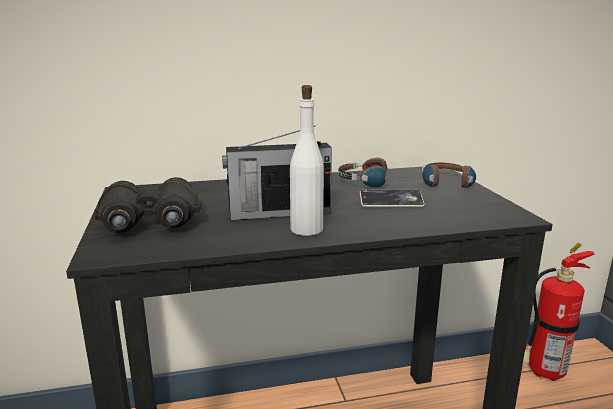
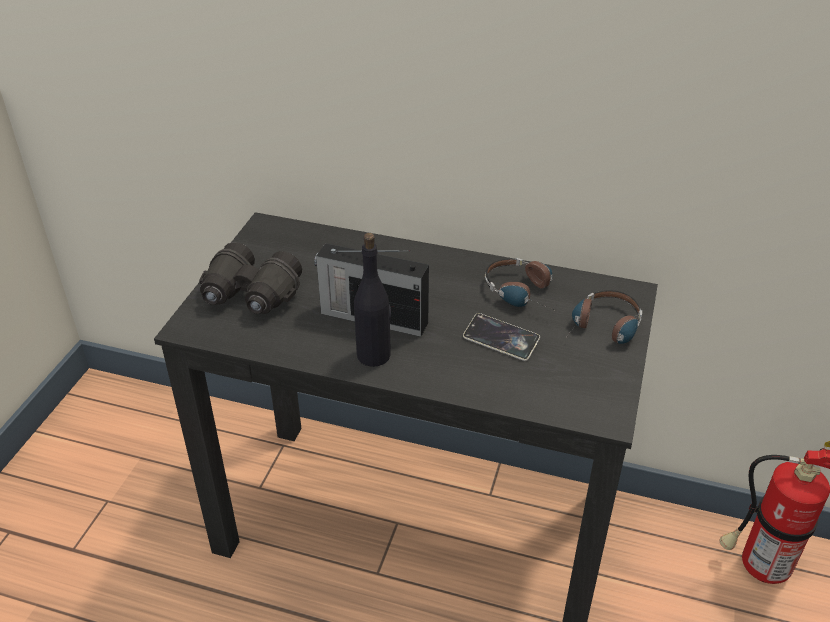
camera: 30 degrees right, 20 degrees up
(307, 229) = (374, 355): white bottle -> black bottle

